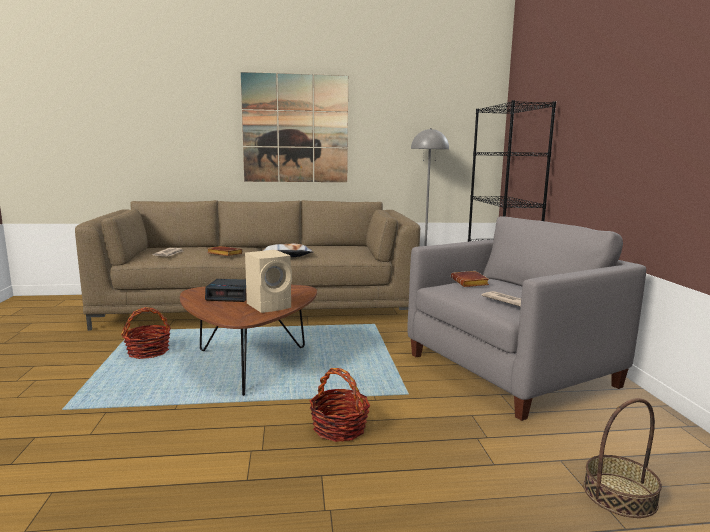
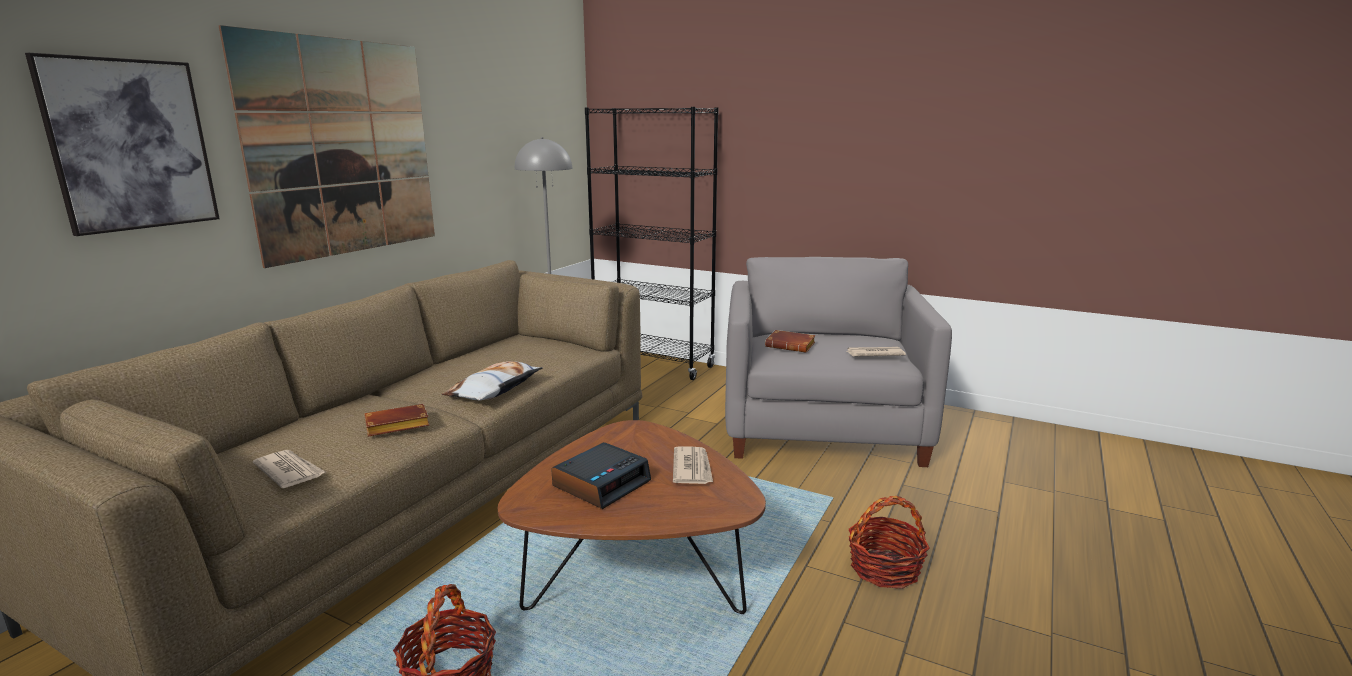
camera: 55 degrees left, 5 degrees up
(198, 122) = (131, 145): none -> picture
(270, 306) = (692, 468): beige speaker -> newspaper
(619, 494) = (1062, 482): basket -> none

